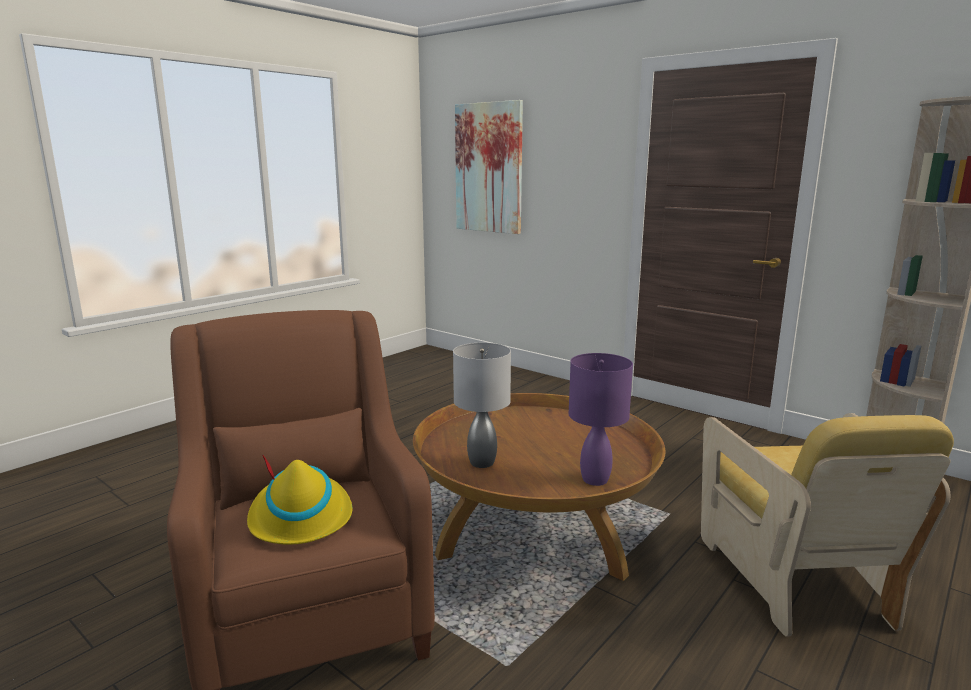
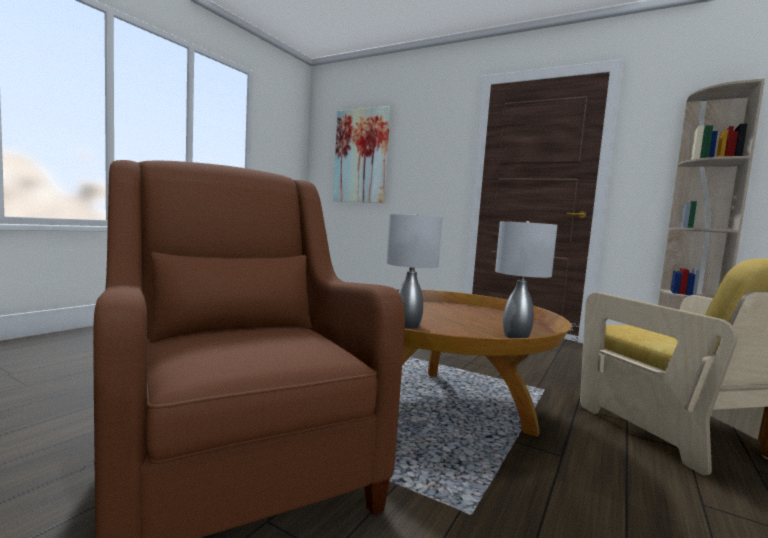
camera: 10 degrees left, 10 degrees down
(300, 516) = (252, 341): yellow hat -> none
(596, 480) = (517, 336): purple table lamp -> grey table lamp

